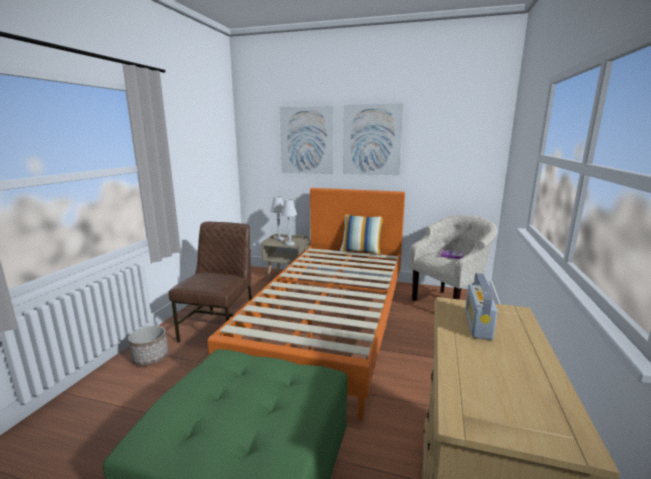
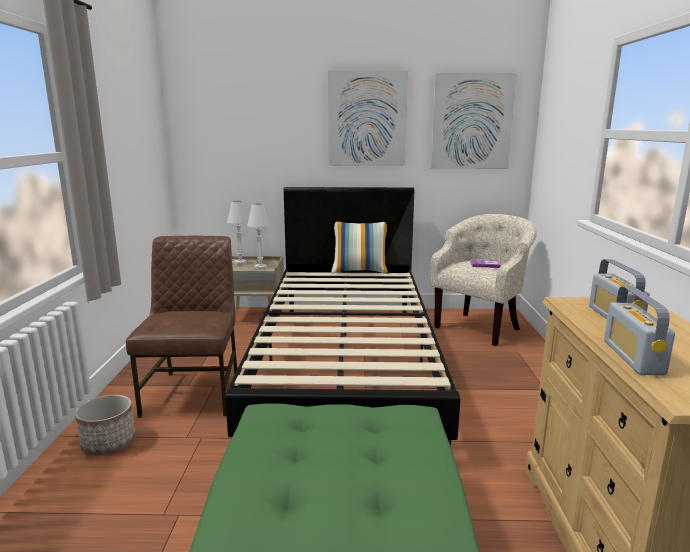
camera: 15 degrees left, 0 degrees up
(307, 140) = (275, 120): picture -> picture (472, 122)
(330, 322) = (346, 365): orange bed -> black bed
(456, 367) = (633, 357): none -> radio

